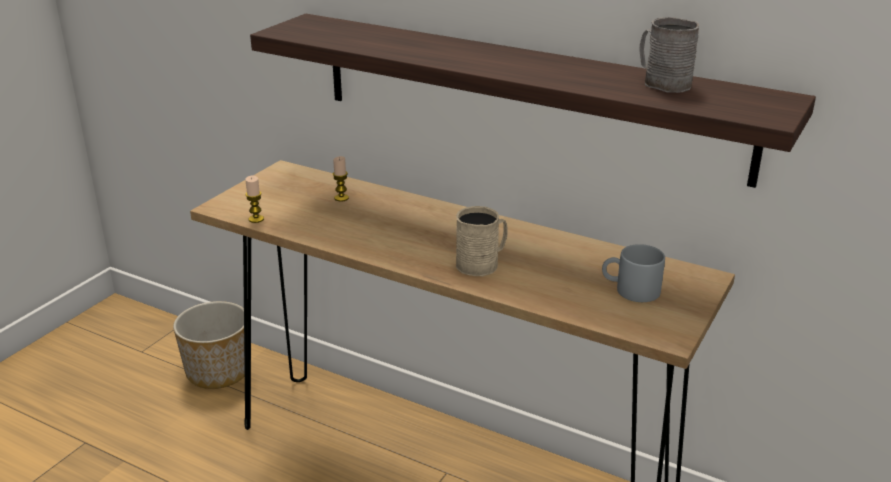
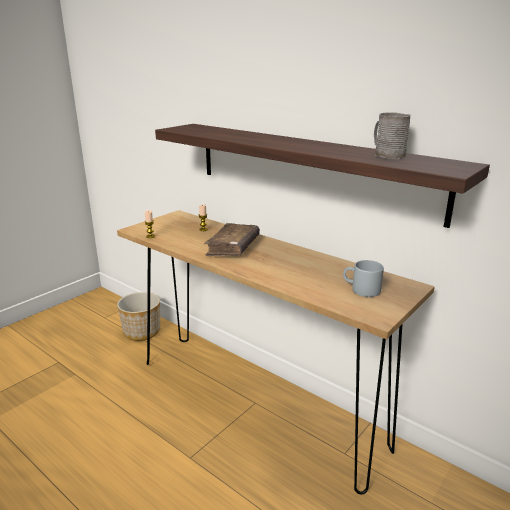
camera: 10 degrees right, 5 degrees down
(405, 230) = (233, 247): none -> brown book
(482, 264) = (272, 268): beige mug -> none

